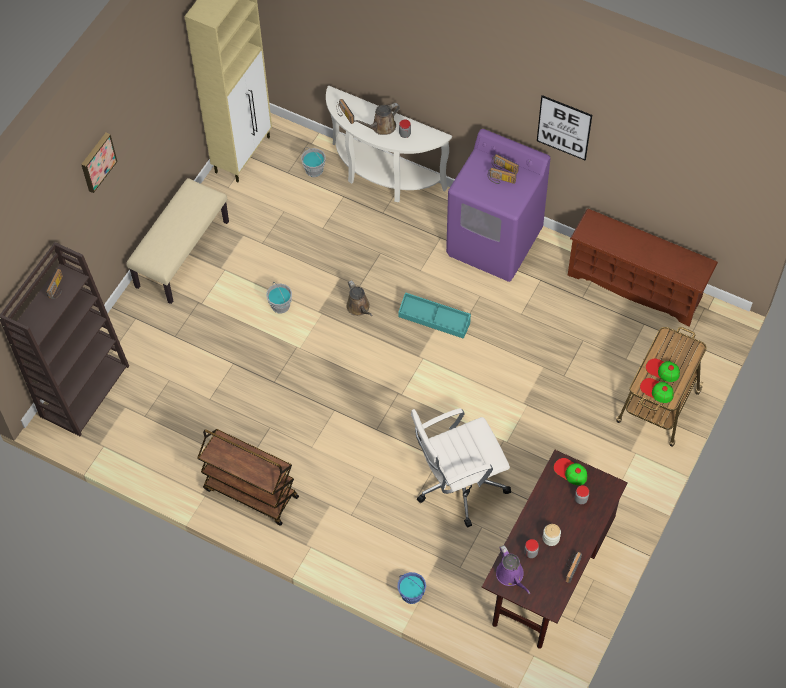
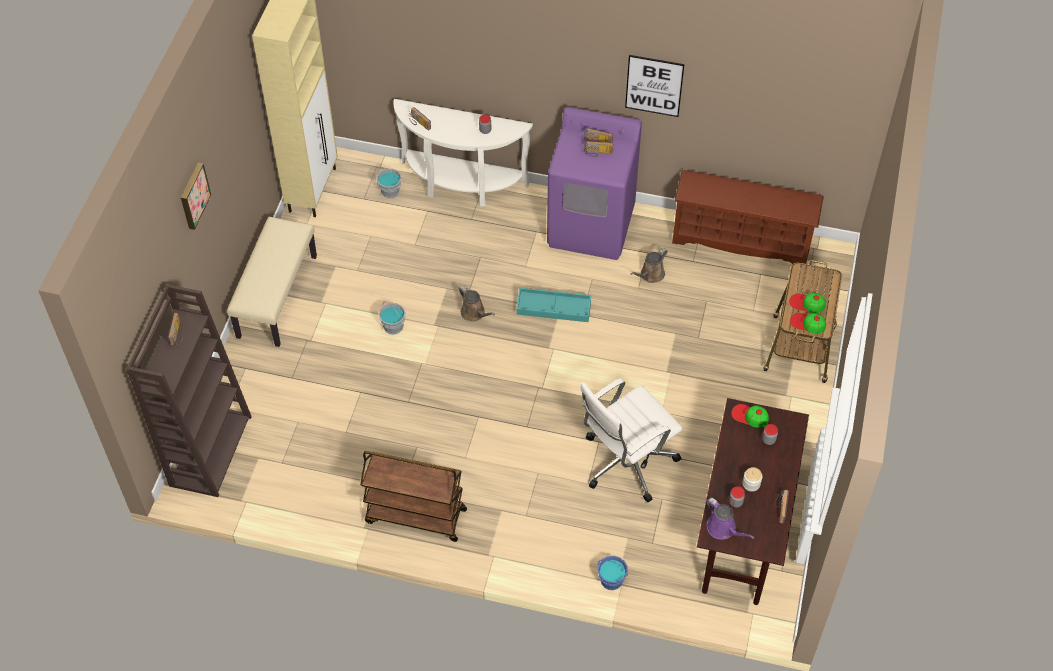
camera: 15 degrees left, 5 degrees down
(381, 127) = (460, 128): brown watering can -> brown watering can (650, 275)

